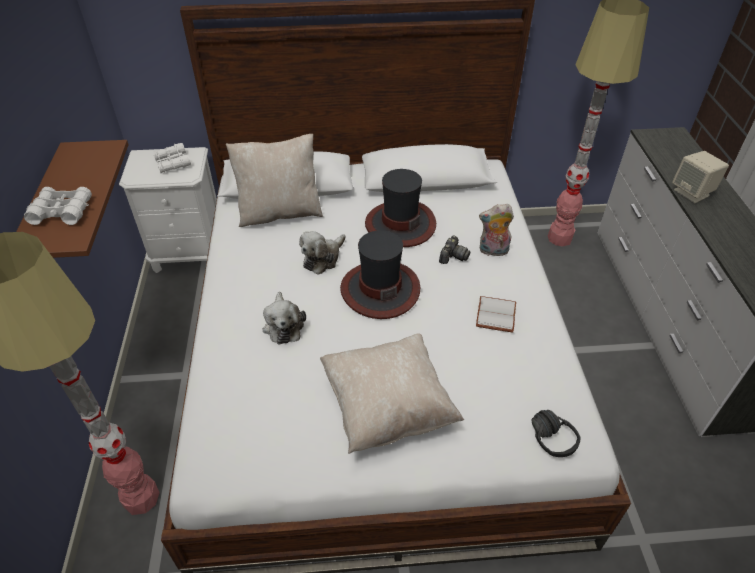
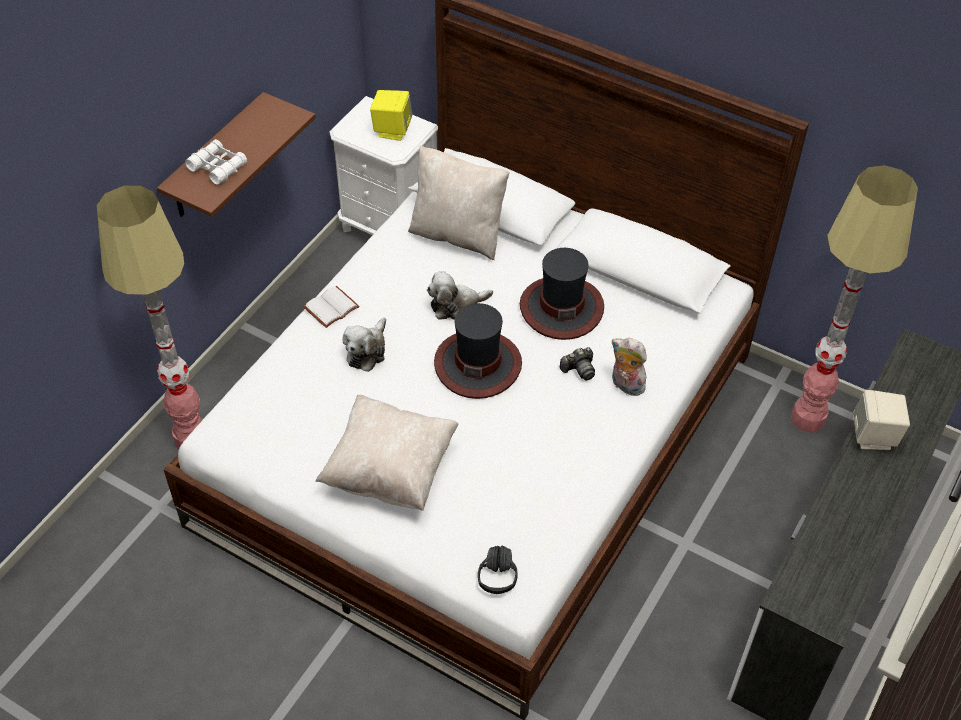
camera: 35 degrees right, 5 degrees up
(172, 163) = (392, 130): white binoculars -> yellow speaker
(497, 315) = (561, 449): white book -> white book (331, 309)

